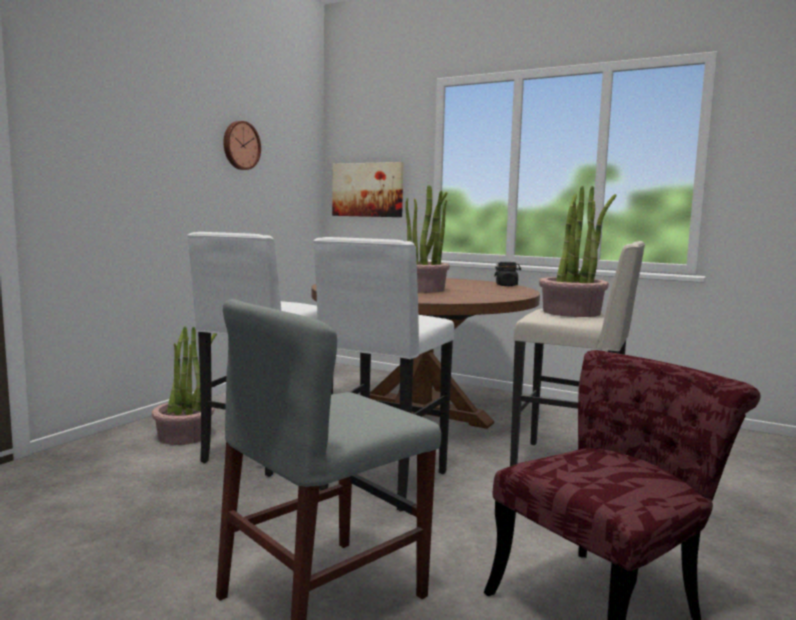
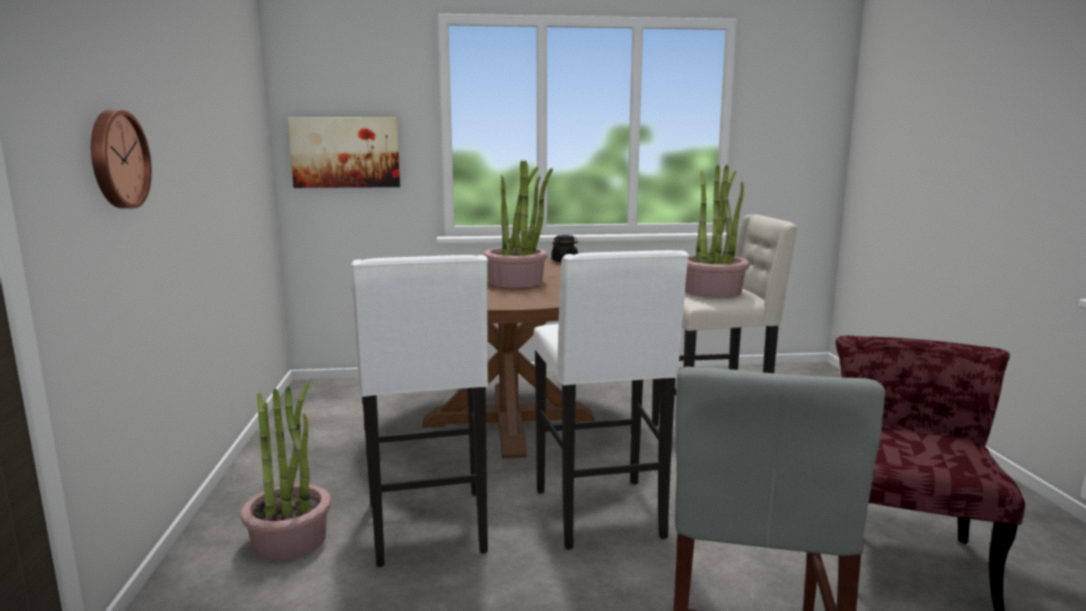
camera: 35 degrees left, 5 degrees up
(240, 145) = (210, 101): wall clock -> wall clock (116, 159)

